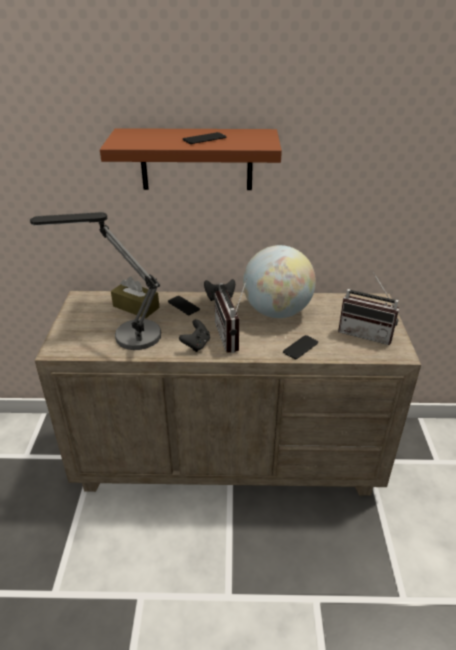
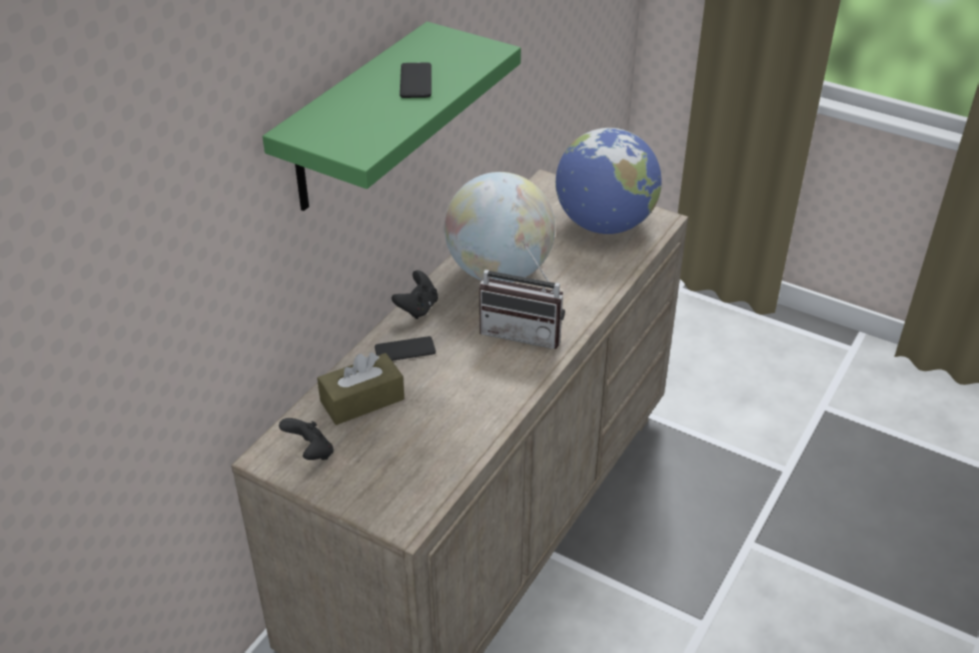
camera: 60 degrees left, 5 degrees up
(124, 335) = (430, 436): table lamp -> none
(196, 159) = (354, 120): brown shelf -> green shelf
(196, 345) = (514, 371): black game controller -> black game controller (310, 452)
(300, 347) = (592, 285): phone -> none
(366, 333) = (604, 224): radio -> globe

